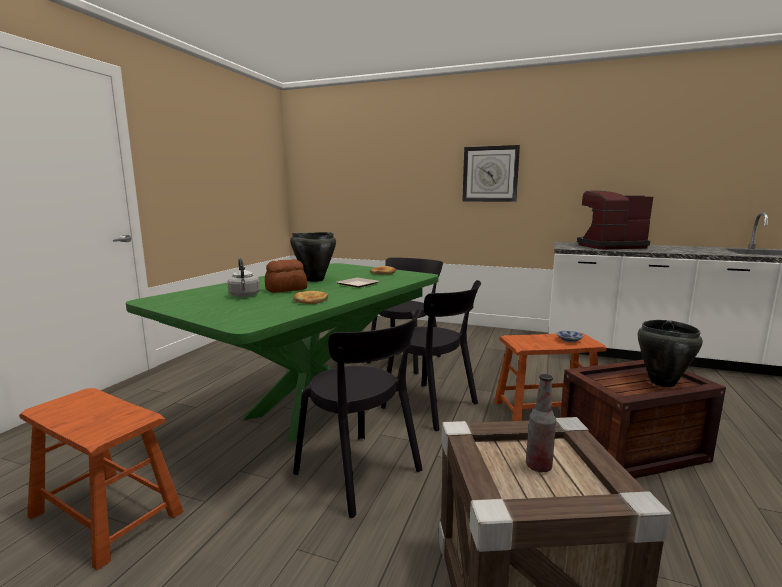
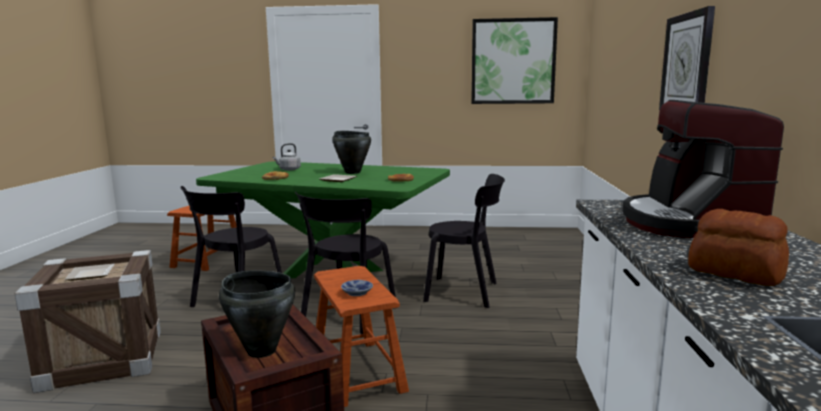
camera: 75 degrees right, 0 degrees up
(246, 162) = (513, 61): none -> picture
(285, 289) = (311, 172): bread -> bread (734, 272)
(538, 466) = (92, 275): bottle -> plate
(609, 246) = (689, 223): coffee machine -> coffee machine turned 150 degrees counterclockwise

